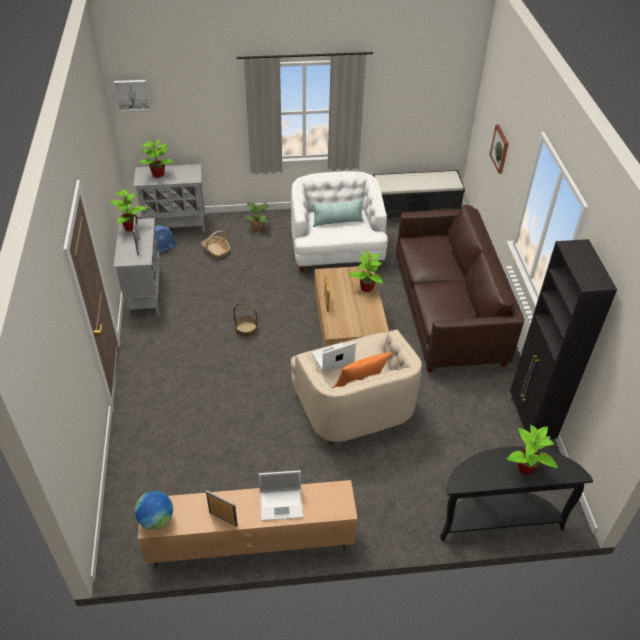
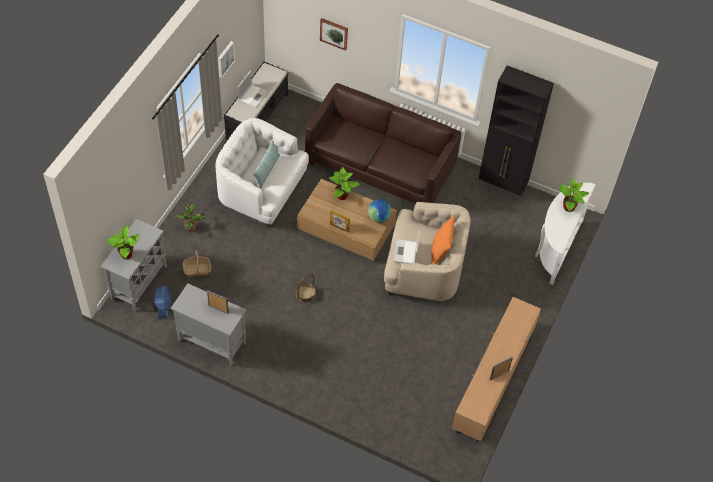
camera: 60 degrees left, 10 degrees up
(130, 228) = (188, 304): potted plant -> none
(132, 94) = (92, 212): picture -> picture (225, 59)
(156, 520) = (478, 410): globe -> globe (379, 217)
(282, 504) = (507, 340): laptop -> laptop (253, 95)
(498, 518) = (556, 248): black console table -> white console table

